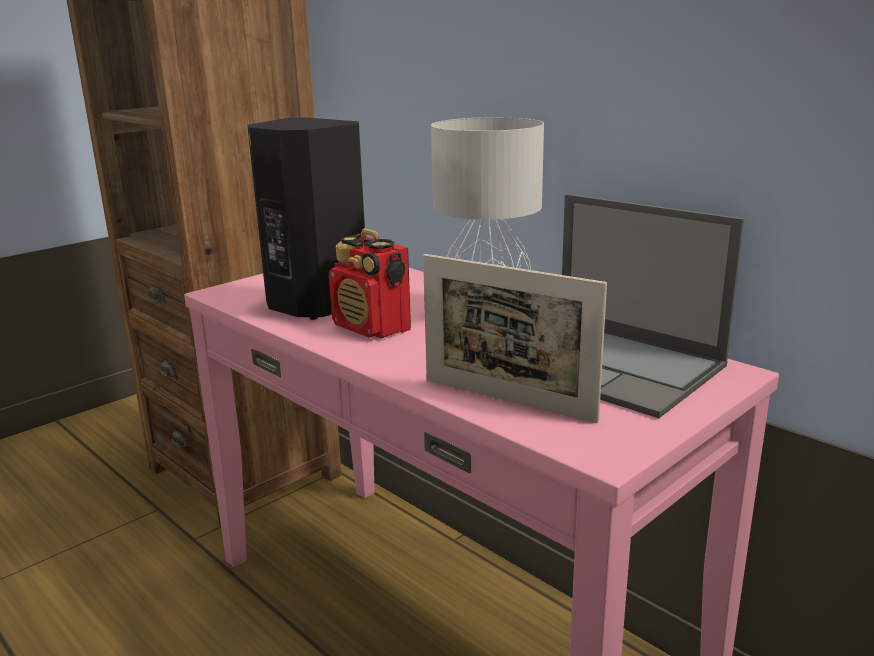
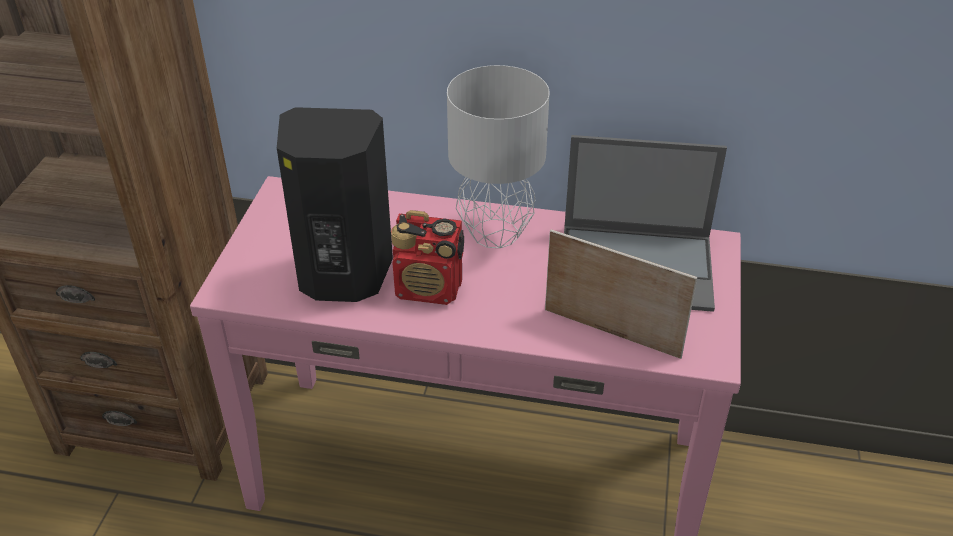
camera: 35 degrees left, 20 degrees up
(507, 400) = (611, 333): picture frame -> picture frame turned 150 degrees counterclockwise

